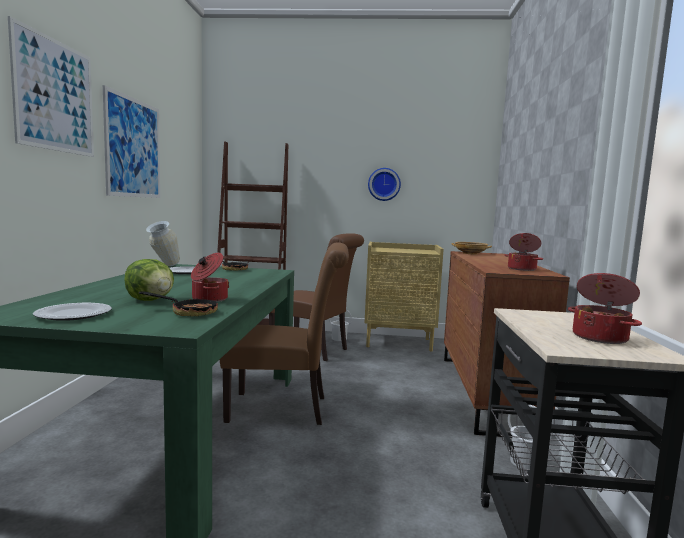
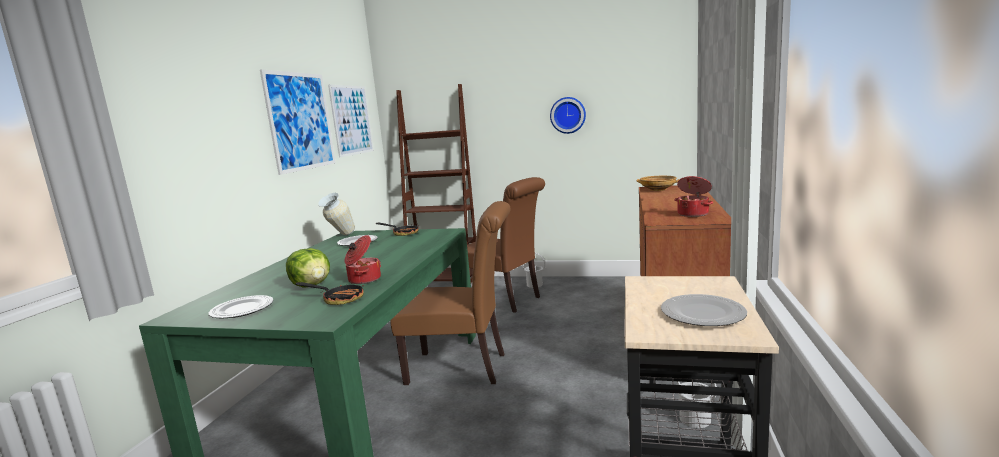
camera: 10 degrees right, 5 degrees up
(55, 96) = (215, 95): picture -> picture (351, 120)
(399, 343) = (598, 285): beige cabinet -> none
(600, 337) = (702, 313): cooking pot -> plate

